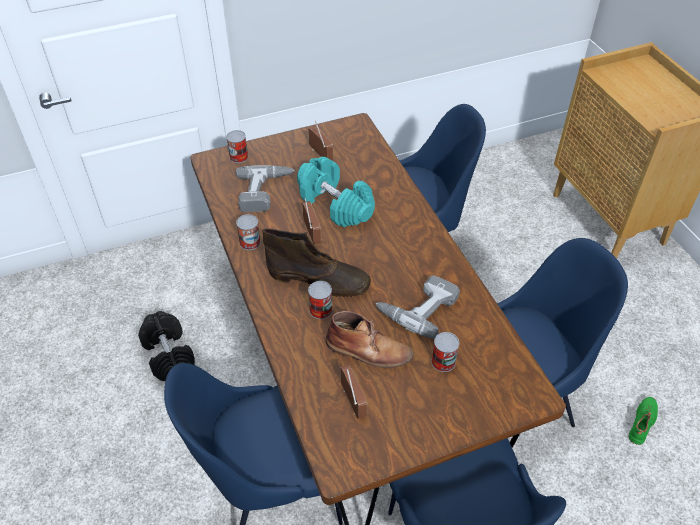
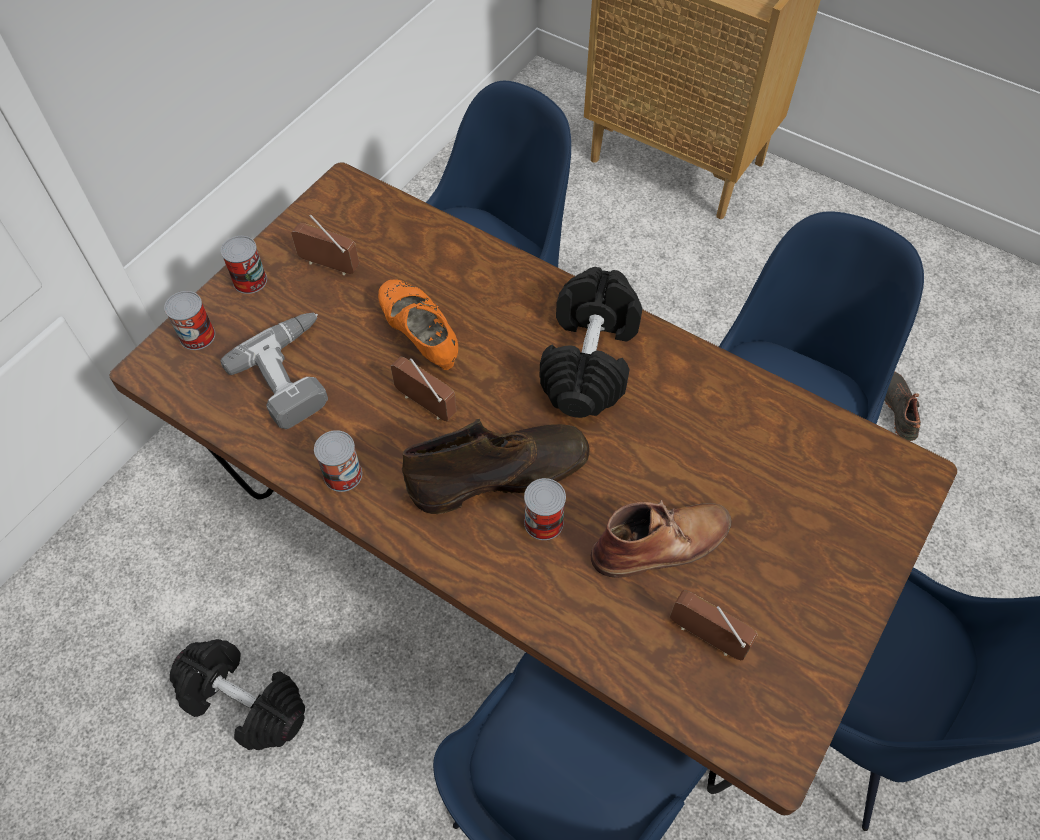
camera: 35 degrees left, 10 degrees up
(334, 204) = (420, 338): turquoise dumbbell -> orange shoe
(407, 254) = (589, 360): none -> black dumbbell
(417, 307) = (670, 435): power drill -> none
(443, 361) = (769, 497): can -> can (250, 280)
(643, 424) = (900, 410): green shoe -> black shoe

